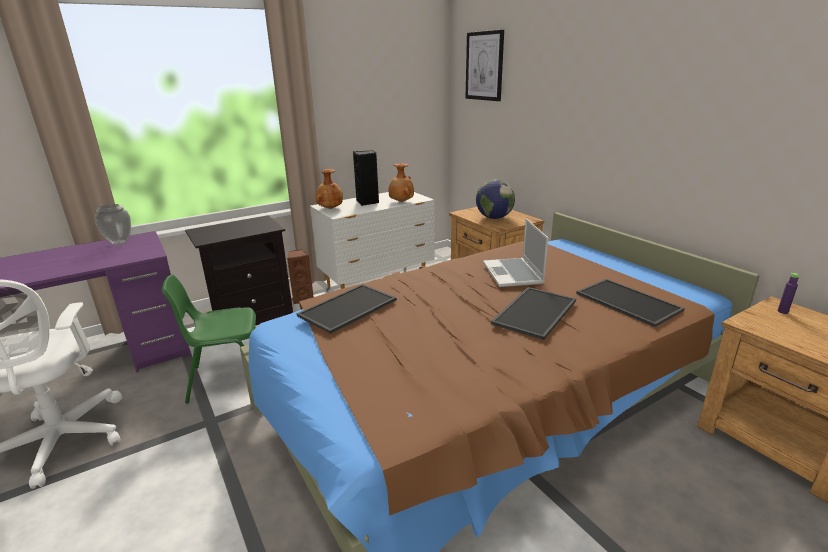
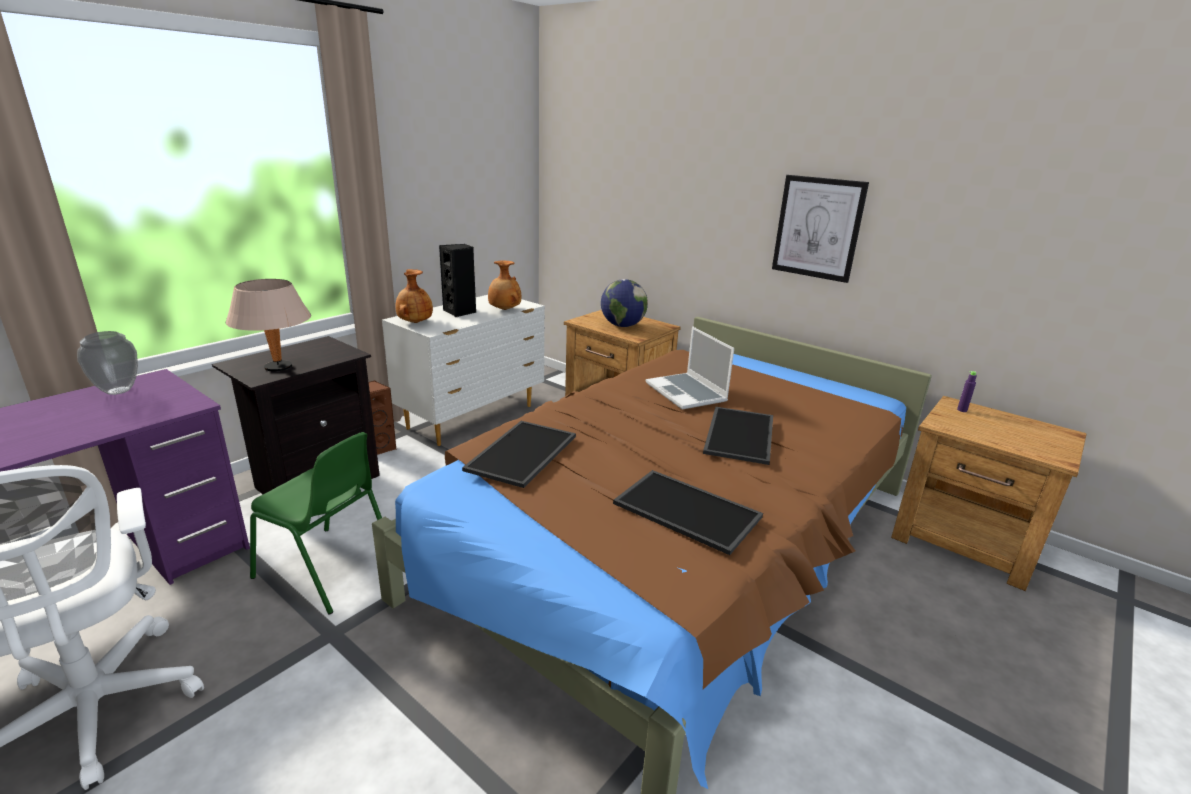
camera: 20 degrees left, 0 degrees up
(221, 234) = (279, 368): none -> beige table lamp
(229, 378) = (328, 570): green chair -> green chair turned 120 degrees counterclockwise
(484, 66) = (593, 139): picture -> picture (818, 228)
(626, 302) = (819, 414): tray -> tray (684, 510)

